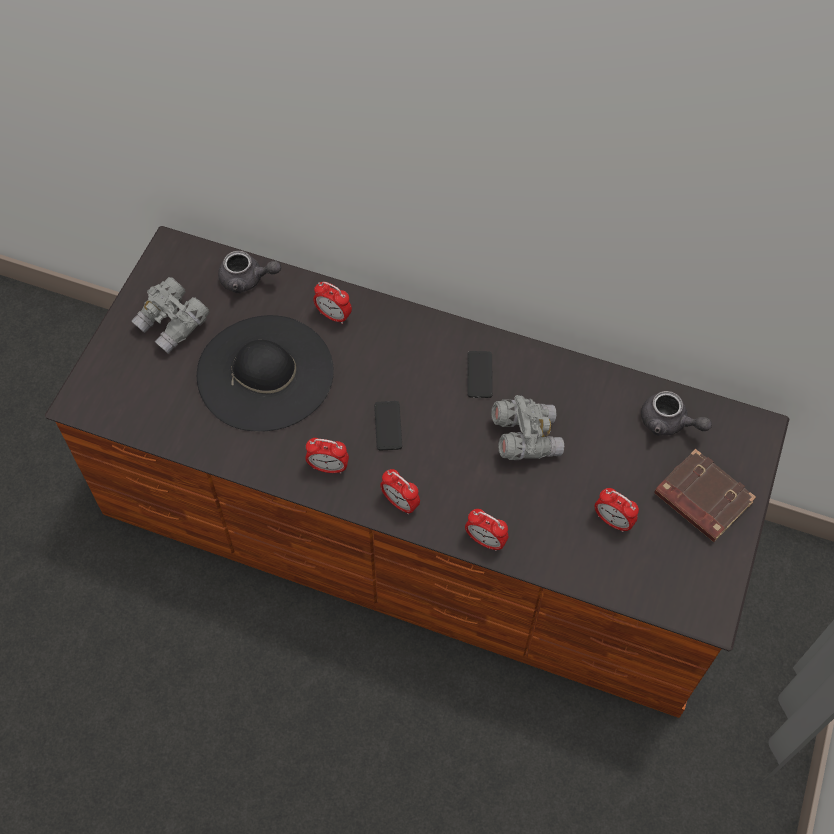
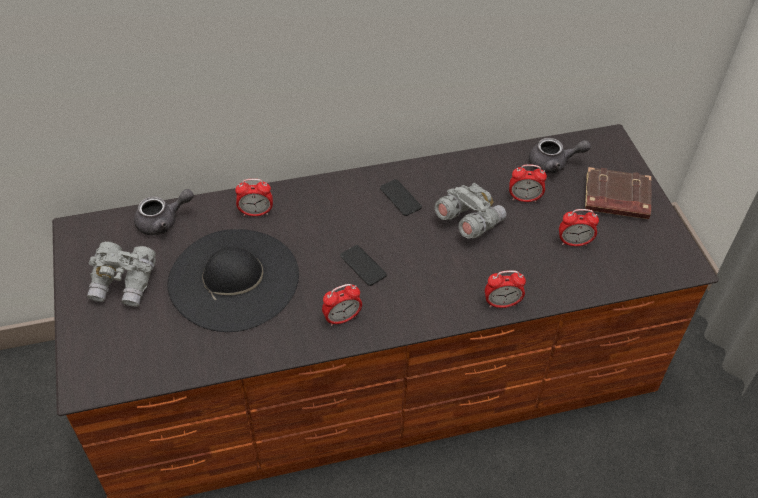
camera: 35 degrees left, 10 degrees down
(400, 503) = (418, 313): alarm clock -> alarm clock (524, 198)

